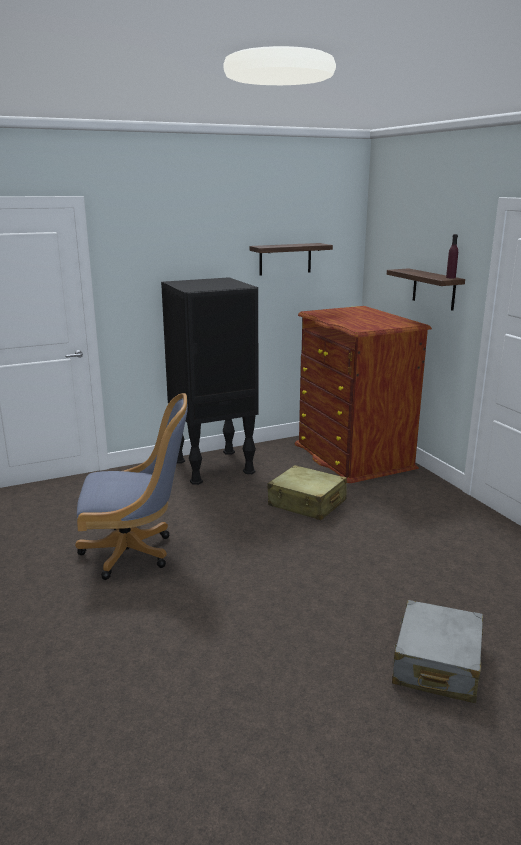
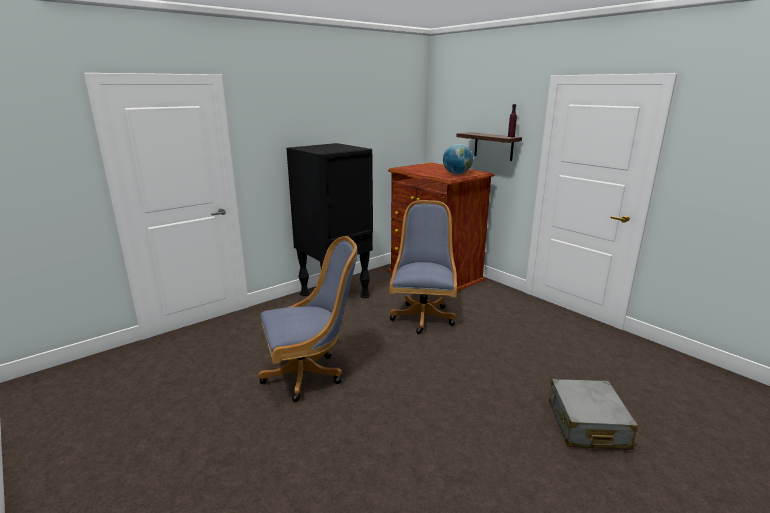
camera: 15 degrees left, 0 degrees up
(285, 259) = (375, 128): shelf -> none
(307, 503) = (423, 315): beige suitcase -> blue office chair
(378, 324) = (457, 174): none -> globe

